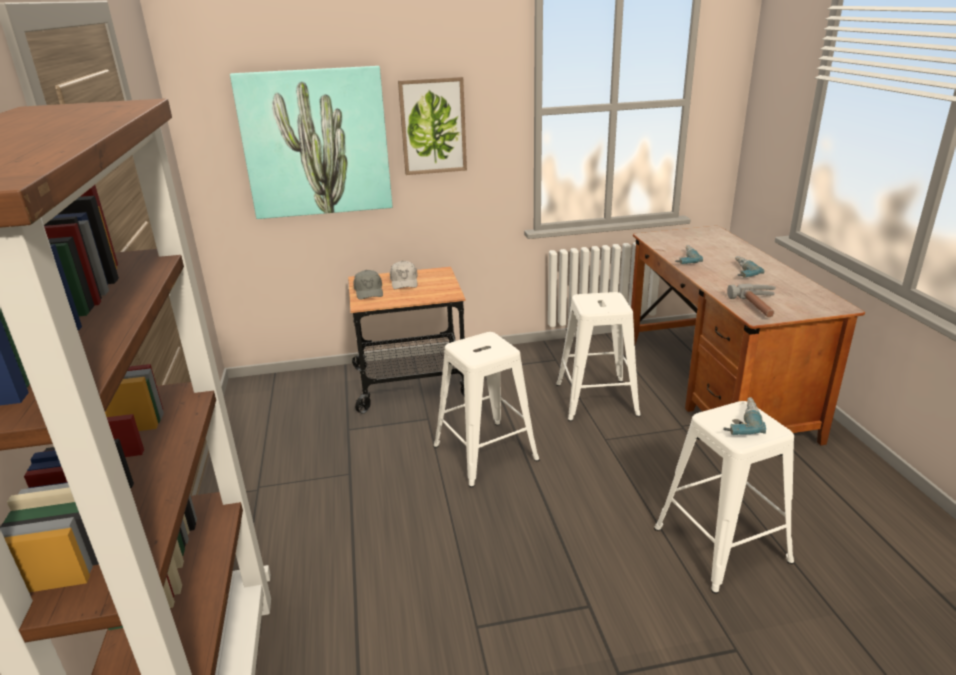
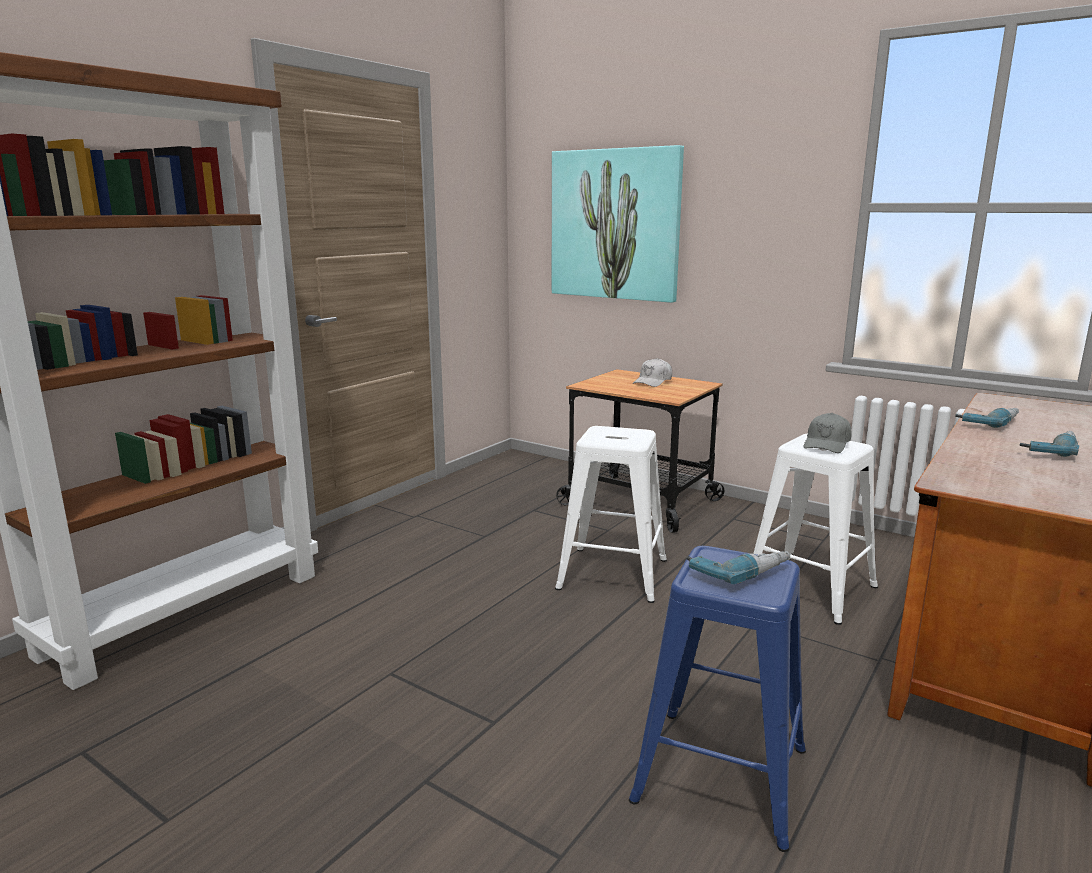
camera: 45 degrees right, 10 degrees down
(369, 291) = (609, 380): grey cap -> grey cap (827, 444)
(433, 126) = (732, 216): picture -> none
(723, 545) = (722, 776): white stool -> blue stool
(761, 306) = (984, 479): hammer -> none

